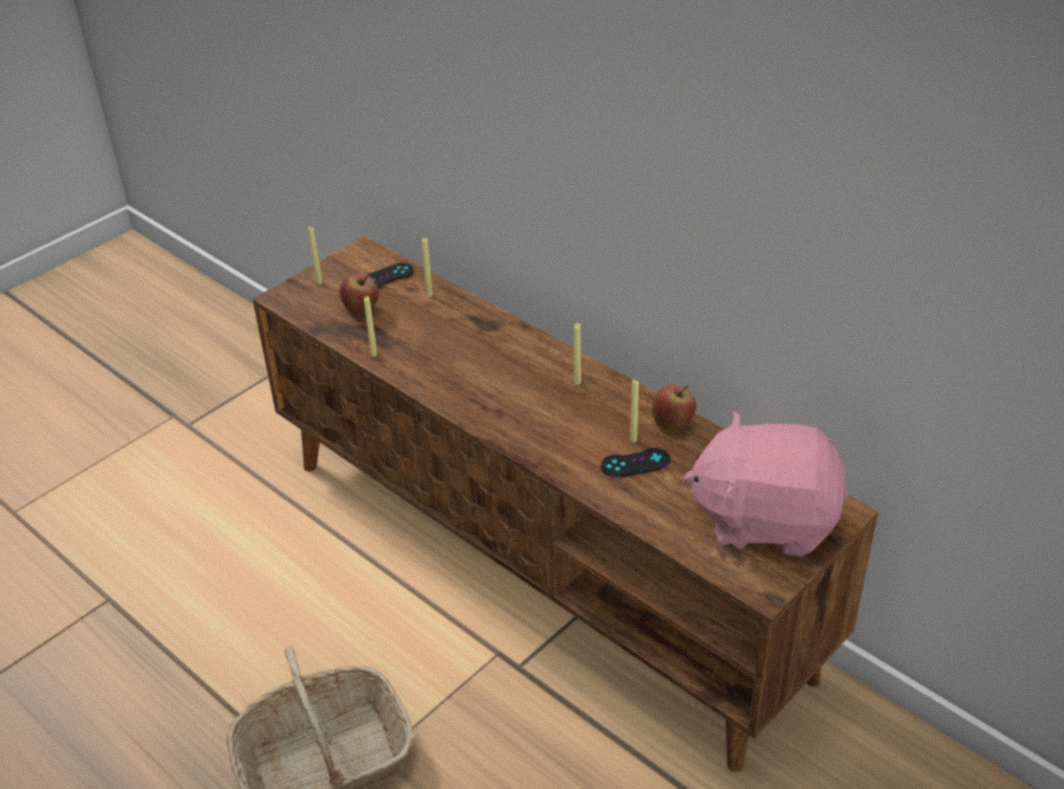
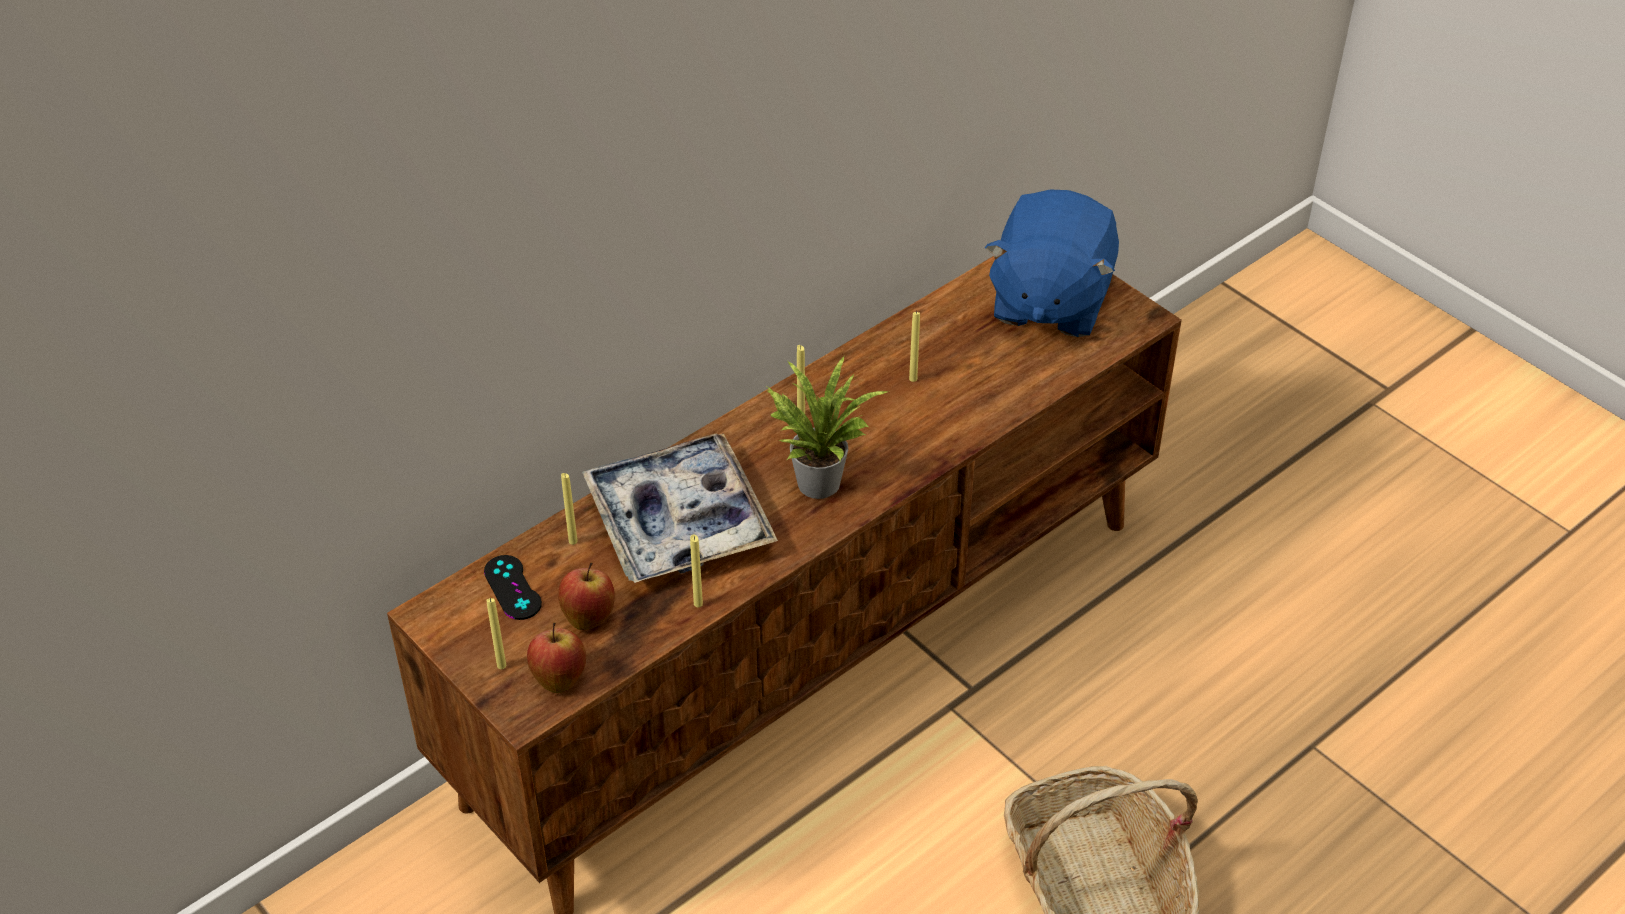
camera: 85 degrees left, 5 degrees up
(453, 337) = (679, 521): none -> tray
(505, 398) = (817, 479): none -> potted plant
(635, 463) = (952, 382): black game controller -> none
(673, 424) = (892, 345): apple -> apple (559, 678)
(765, 519) = (1048, 301): pink plush toy -> blue plush toy

